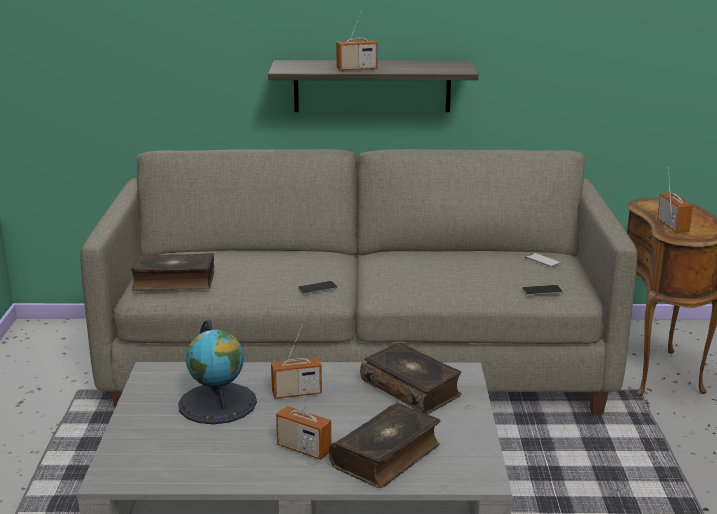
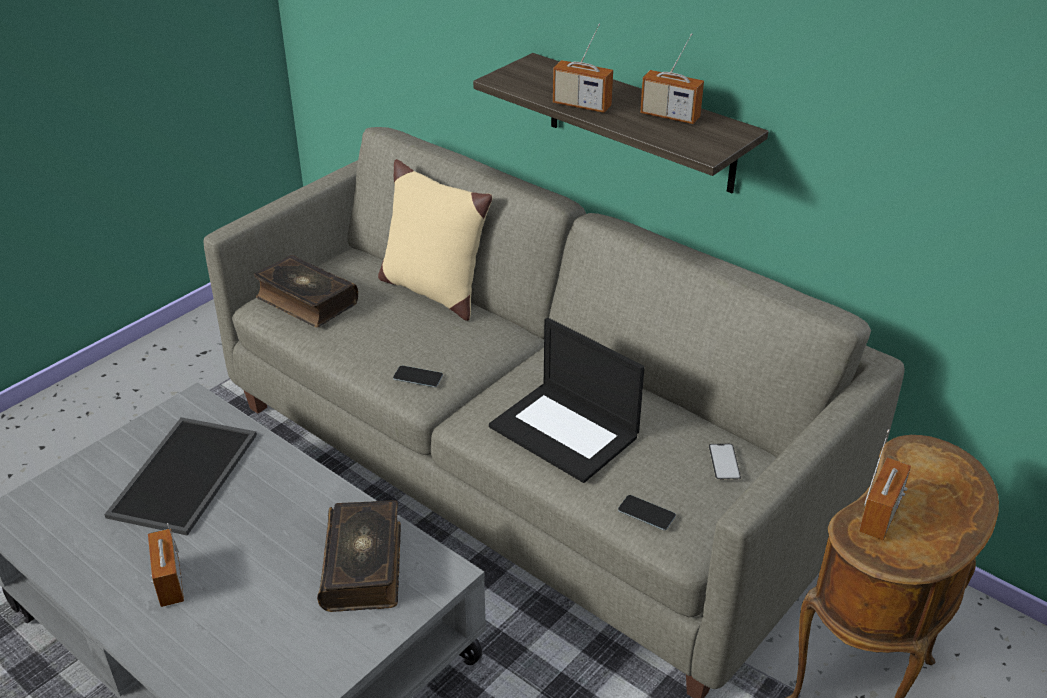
camera: 40 degrees right, 15 degrees up
(218, 403) = (185, 476): globe -> tray
(252, 252) = (433, 290): none -> beige pillow
(297, 393) = (261, 504): radio -> radio (670, 116)
(387, 456) = (219, 642): book -> none
(447, 277) = (566, 431): none -> laptop

